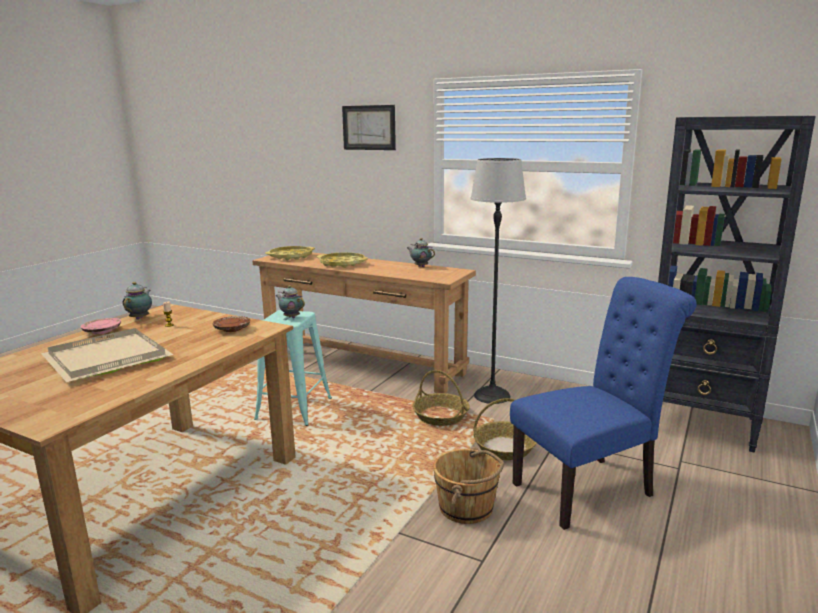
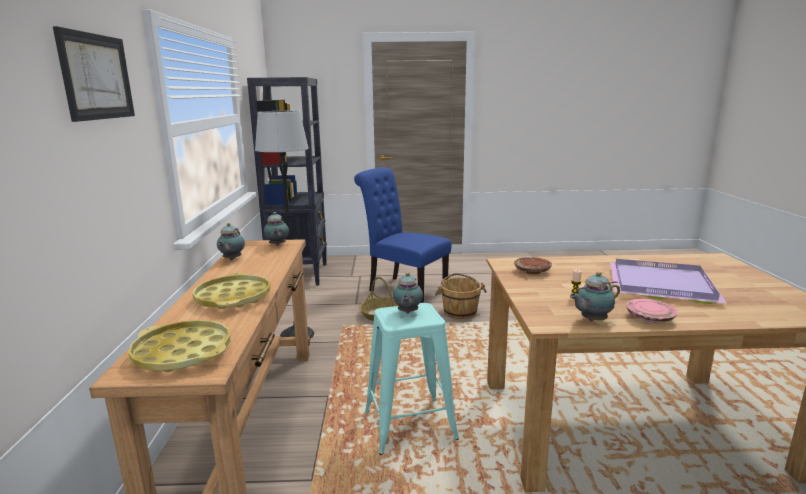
camera: 120 degrees left, 0 degrees up
(110, 358) = (659, 284): beige tray -> purple tray
(440, 276) = (277, 245): none -> teapot
(441, 416) = (354, 345): basket -> none

